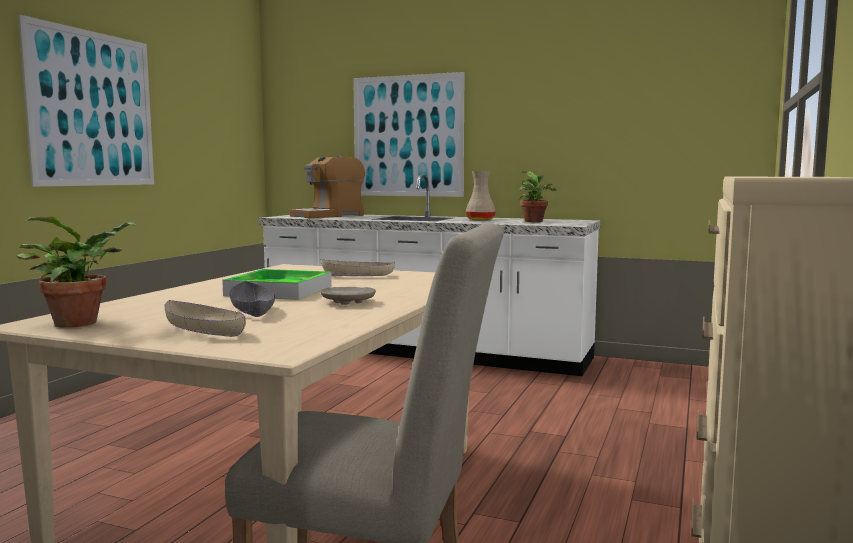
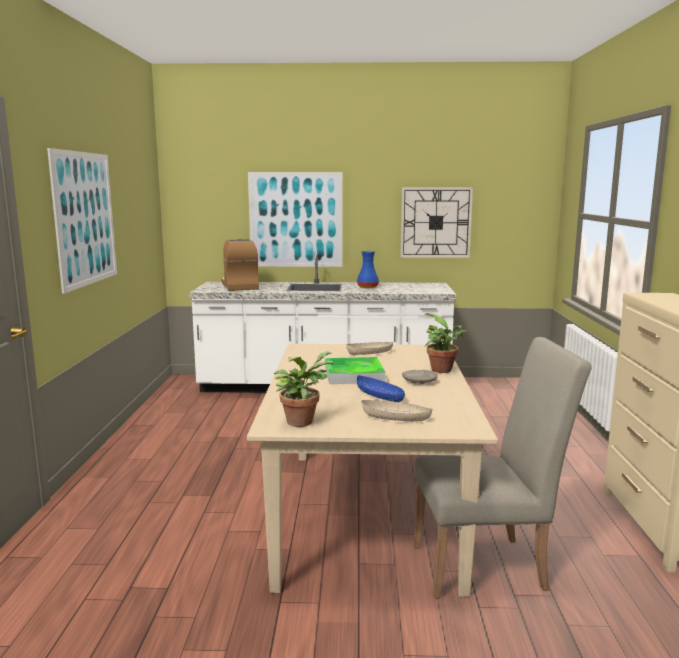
camera: 20 degrees left, 5 degrees up
(252, 310) = (380, 396): grey bowl -> blue bowl
(329, 216) = (239, 286): coffee machine -> coffee machine turned 135 degrees clockwise
(480, 220) = (367, 287): beige vase -> blue vase
(535, 221) = (410, 288): potted plant -> potted plant (444, 370)
(587, 135) = (435, 222): none -> wall clock

